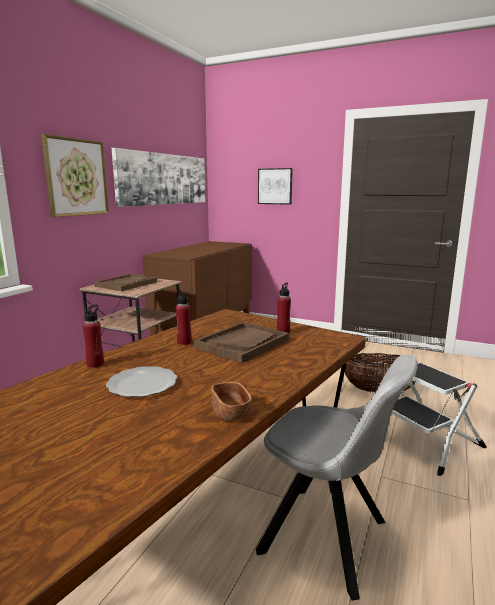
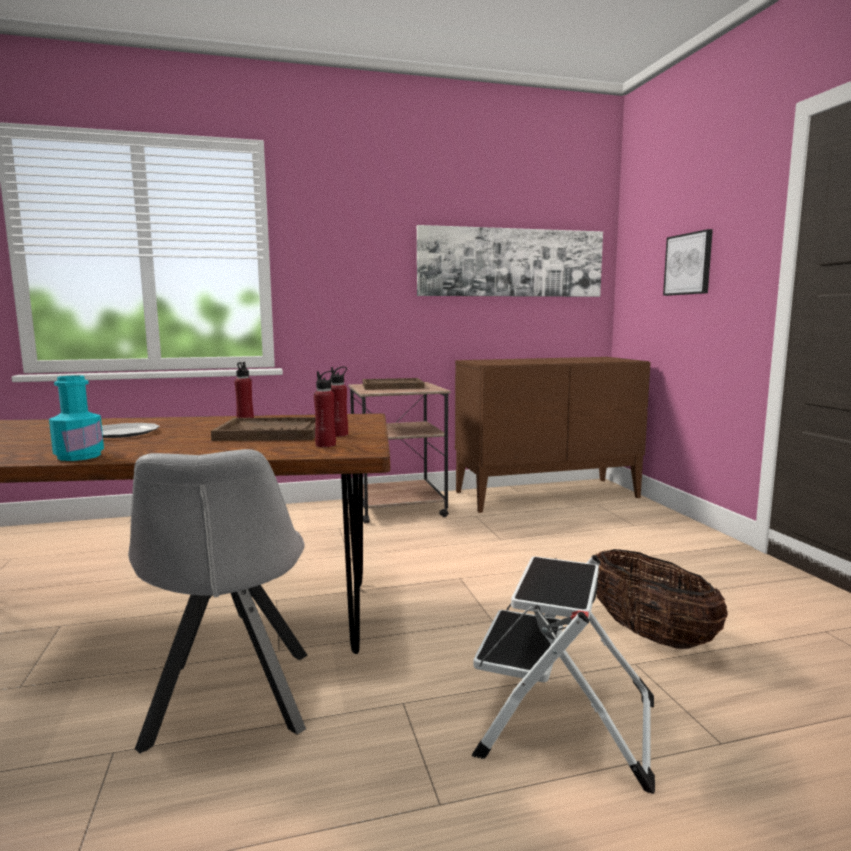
camera: 50 degrees right, 5 degrees down
(76, 177) = (359, 261): picture -> none
(95, 364) = (155, 420): red bottle -> red bottle (325, 445)
(231, 413) = (79, 456): brown bowl -> turquoise bottle

